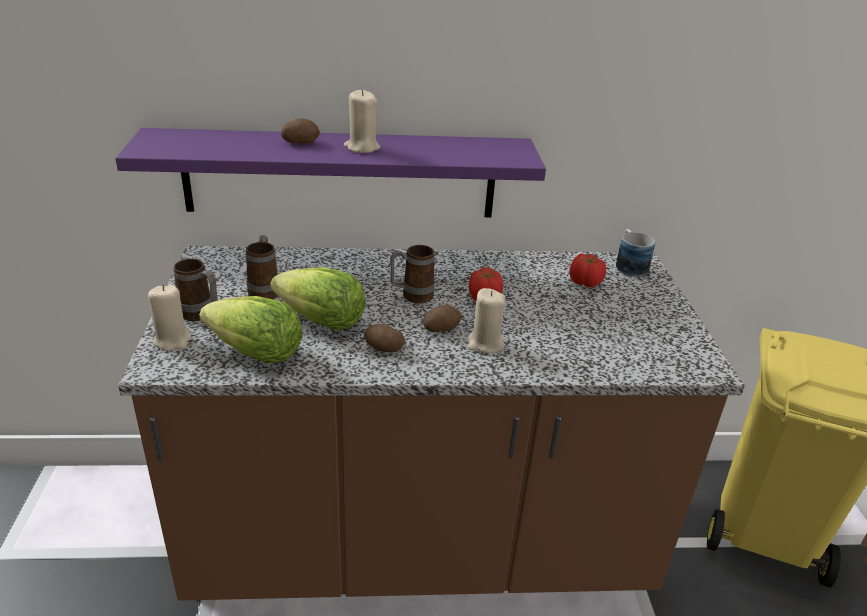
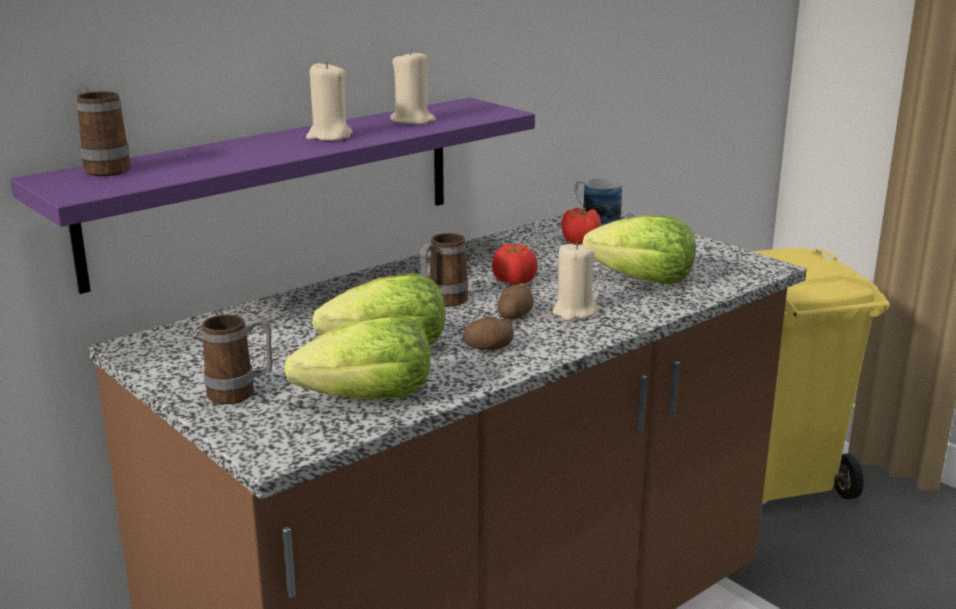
camera: 35 degrees left, 10 degrees down
(172, 340) = (250, 425): beige candle -> beige candle (412, 120)
(265, 290) = (275, 349): mug -> mug (103, 168)
(300, 142) = (251, 146): potato -> none
(580, 338) = (643, 280): none -> lettuce

